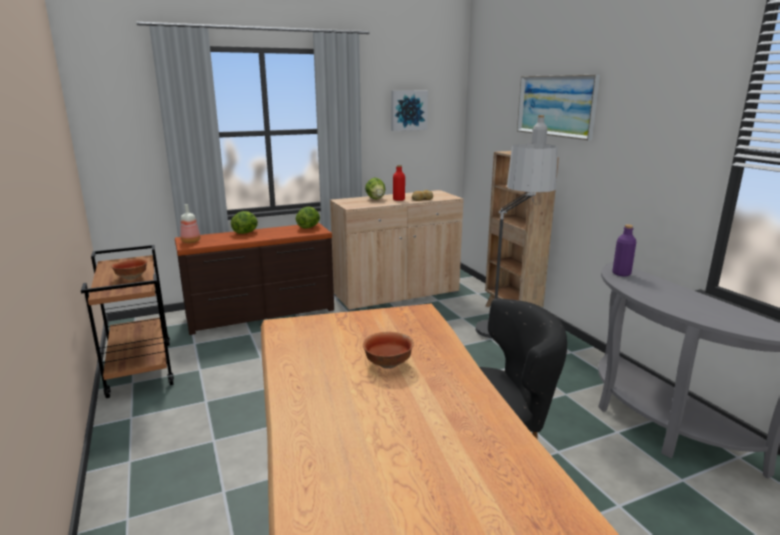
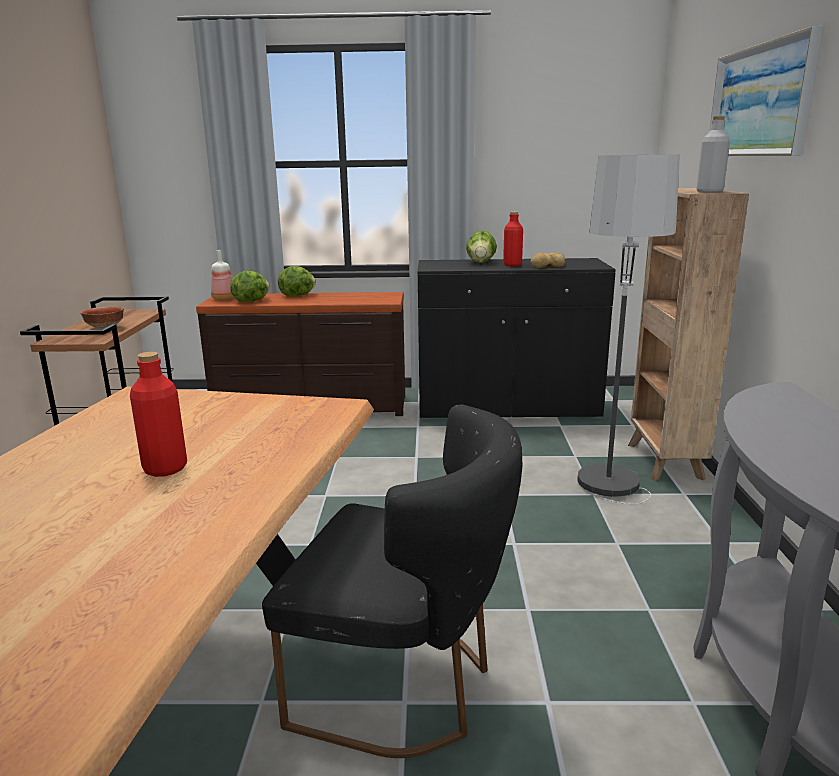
camera: 25 degrees right, 0 degrees up
(309, 227) = (381, 296): lettuce -> lettuce (252, 301)
(388, 364) = (165, 468): bowl -> red bottle
(396, 293) = (507, 407): beige cabinet -> black cabinet
(408, 110) = (557, 133): picture -> none
(621, 273) = (772, 402): purple bottle -> none

